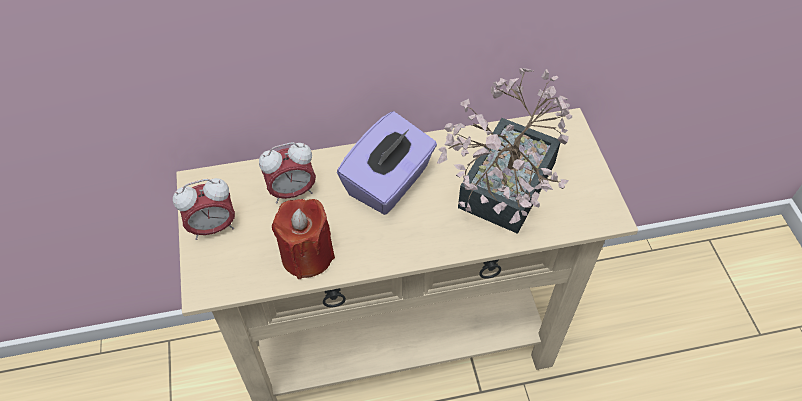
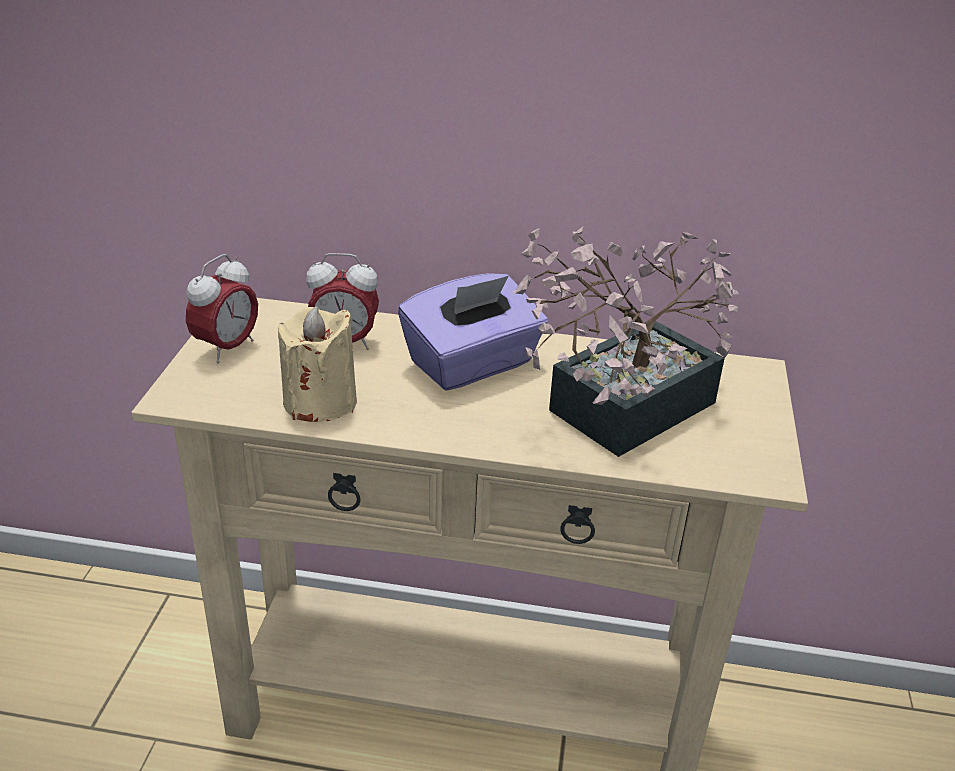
camera: 20 degrees right, 20 degrees down
(213, 227) = (227, 348): alarm clock -> alarm clock turned 60 degrees counterclockwise
(307, 255) = (320, 402): red candle -> beige candle

